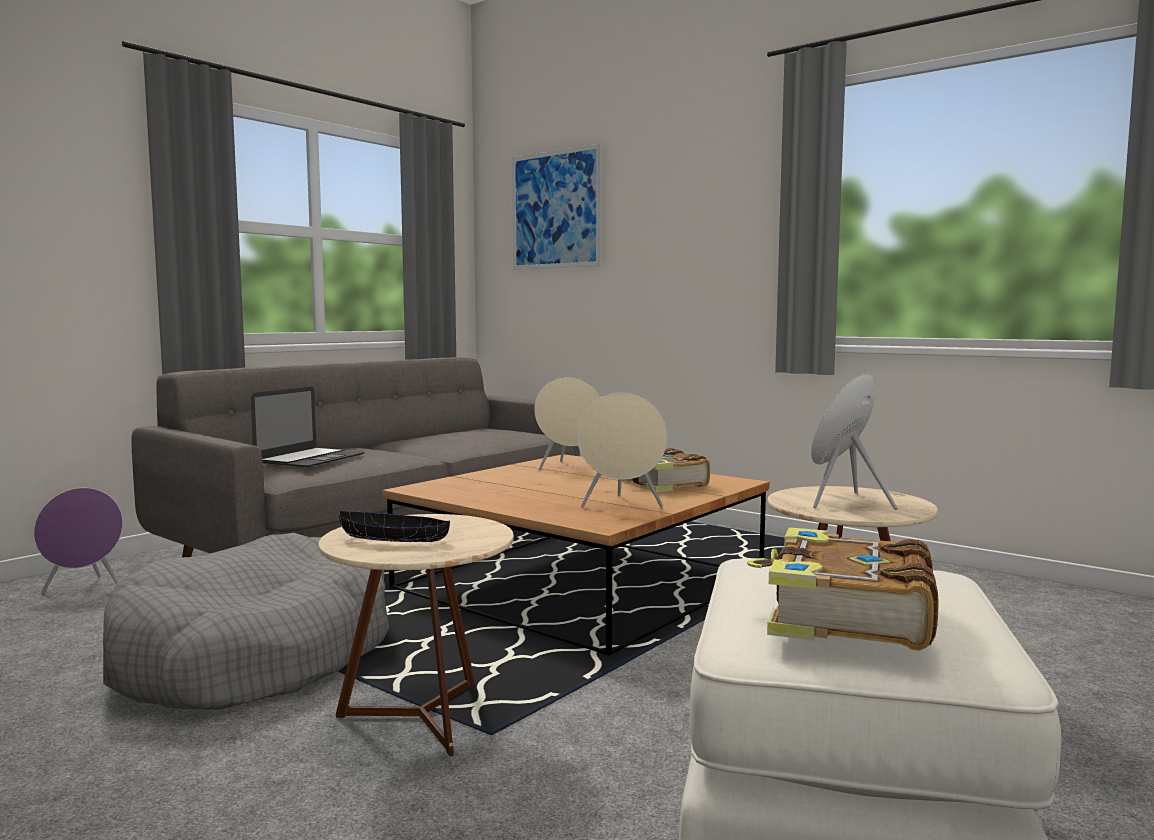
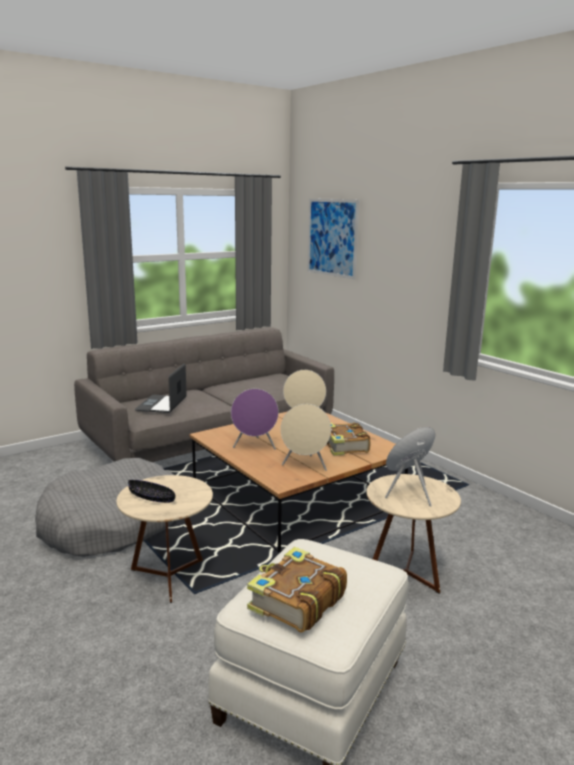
camera: 15 degrees right, 10 degrees up
(85, 589) = (50, 464): purple speaker -> purple speaker (255, 446)
(310, 458) = (161, 404): laptop -> laptop turned 150 degrees clockwise

